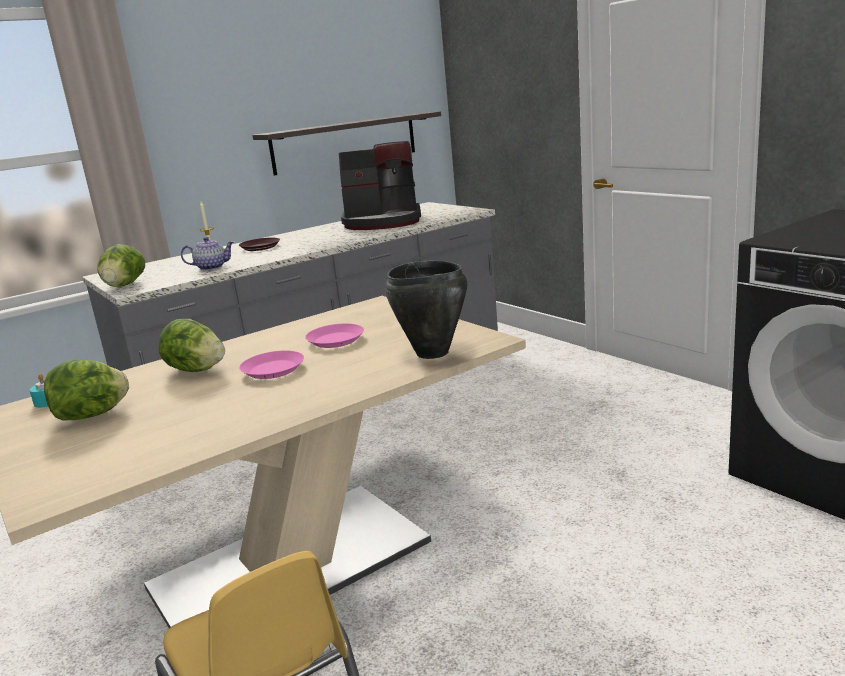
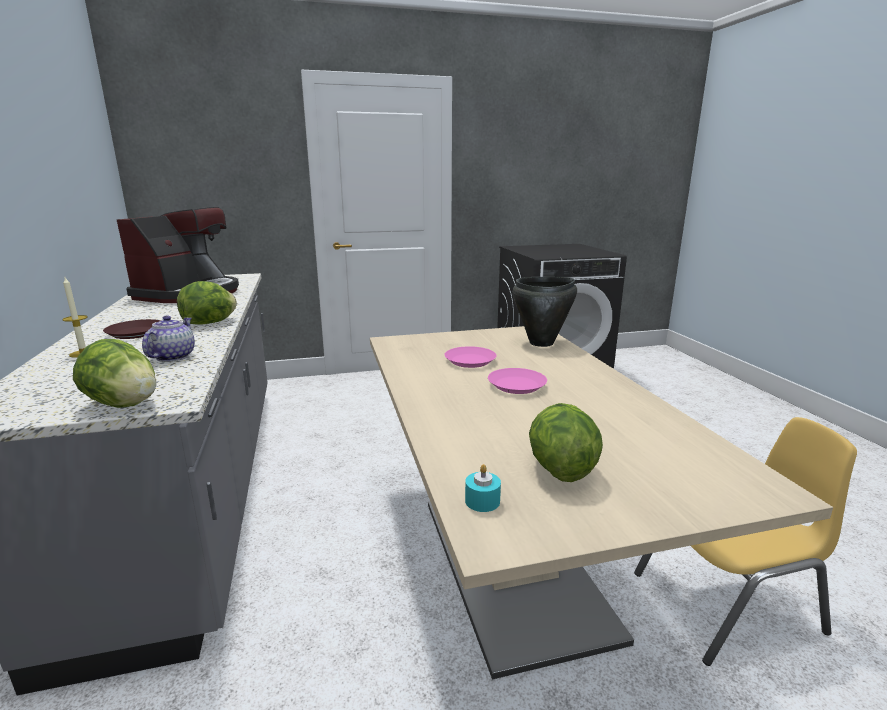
camera: 70 degrees left, 0 degrees up
(196, 370) = (474, 414): lettuce -> lettuce (210, 323)
(345, 143) = (76, 211): shelf -> none

